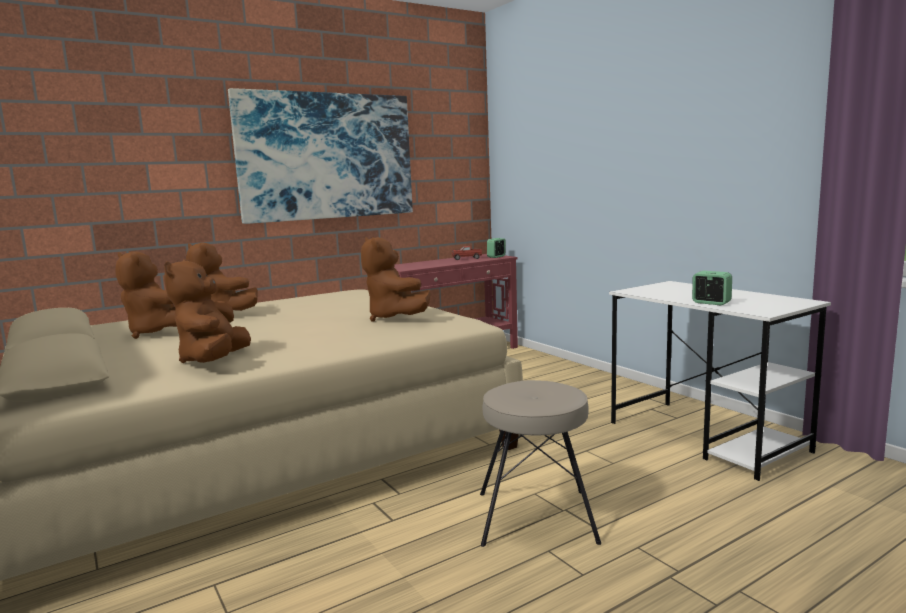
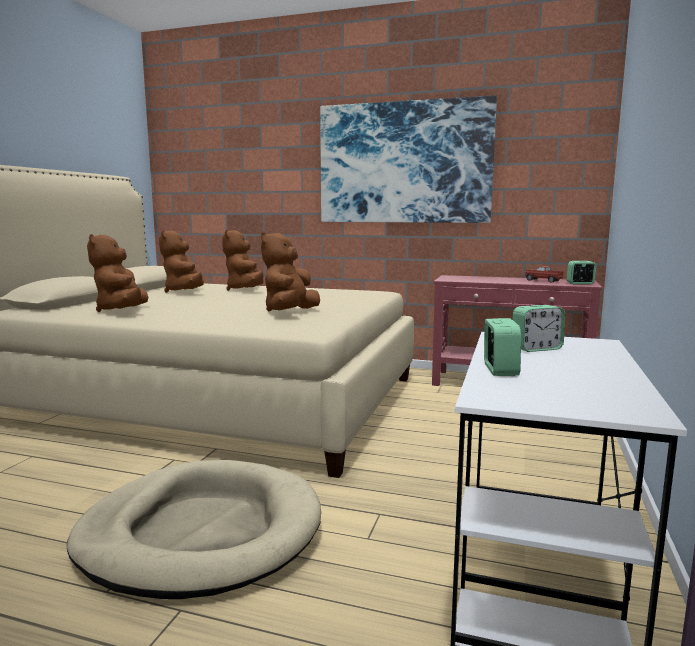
camera: 50 degrees right, 0 degrees up
(214, 361) = (122, 311): brown plush toy -> brown plush toy turned 60 degrees counterclockwise
(536, 518) = (201, 533): beige stool -> beige dog bed
(671, 292) = (536, 348): none -> alarm clock

